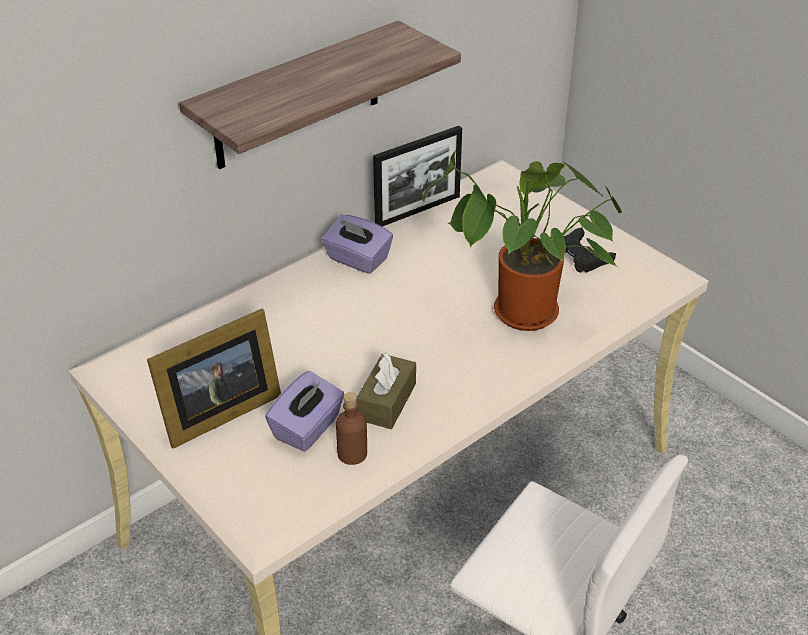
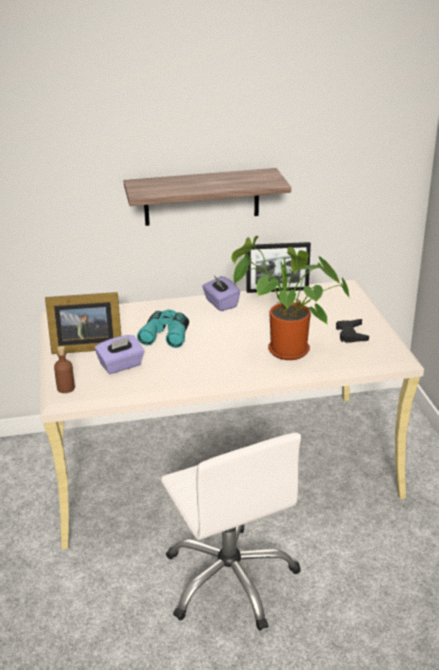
camera: 30 degrees right, 10 degrees down
(326, 345) = (166, 335): none -> turquoise binoculars
(352, 454) = (131, 382): brown bottle -> brown bottle (66, 388)
(387, 401) = (171, 367): brown tissue box -> none

